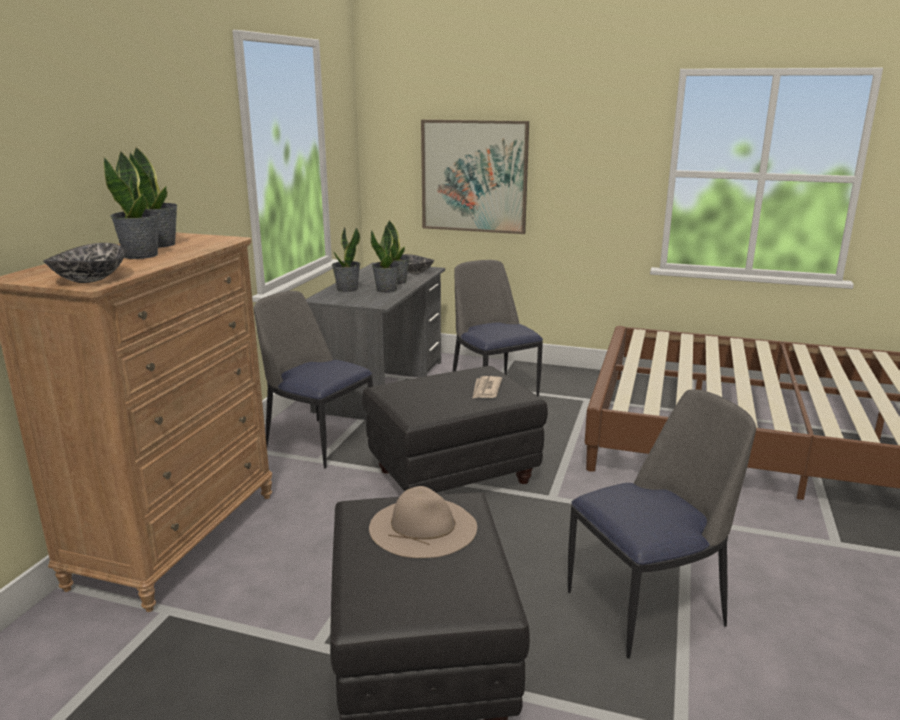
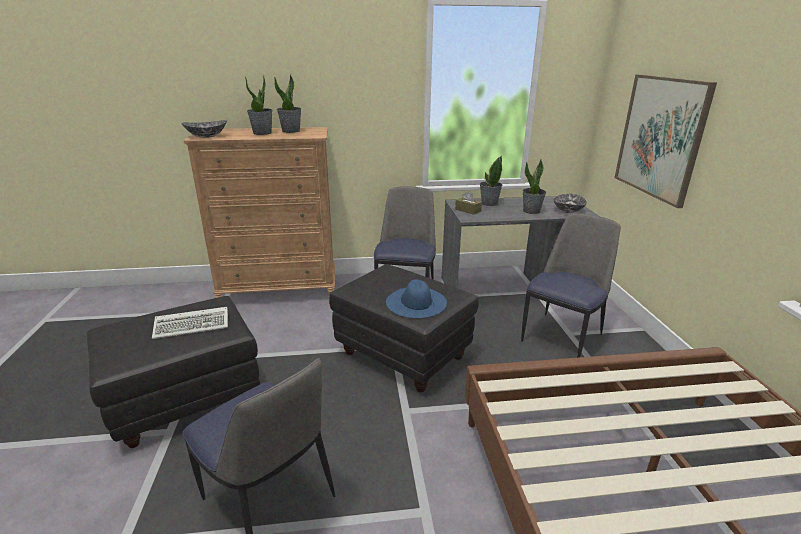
camera: 65 degrees right, 5 degrees up
(355, 300) = (468, 210): none -> brown tissue box
(387, 290) = (506, 213): potted plant -> none
(423, 527) = (194, 325): beige hat -> keyboard
(486, 389) = (416, 302): newspaper -> blue hat

